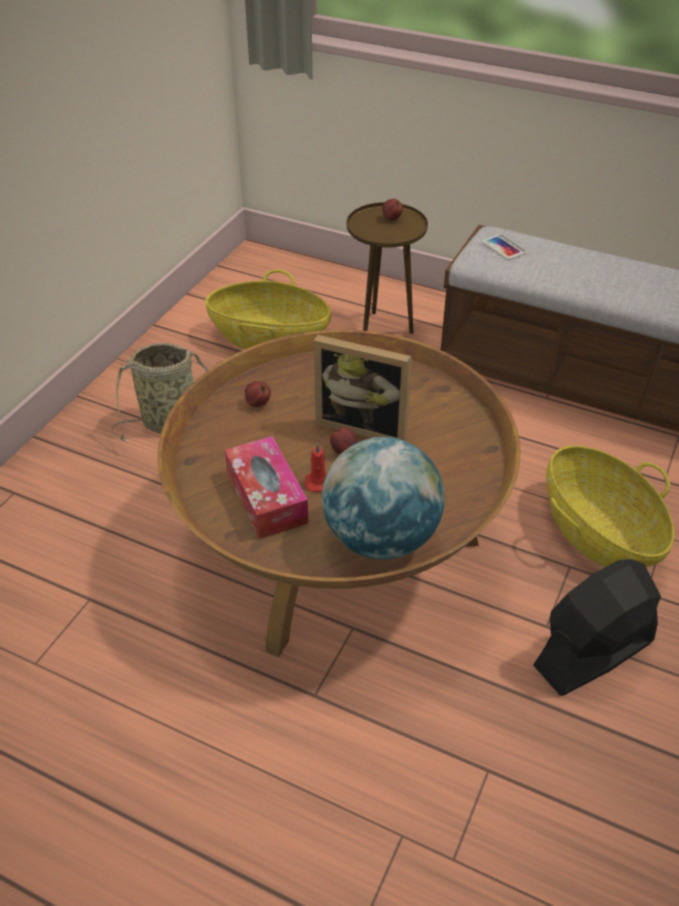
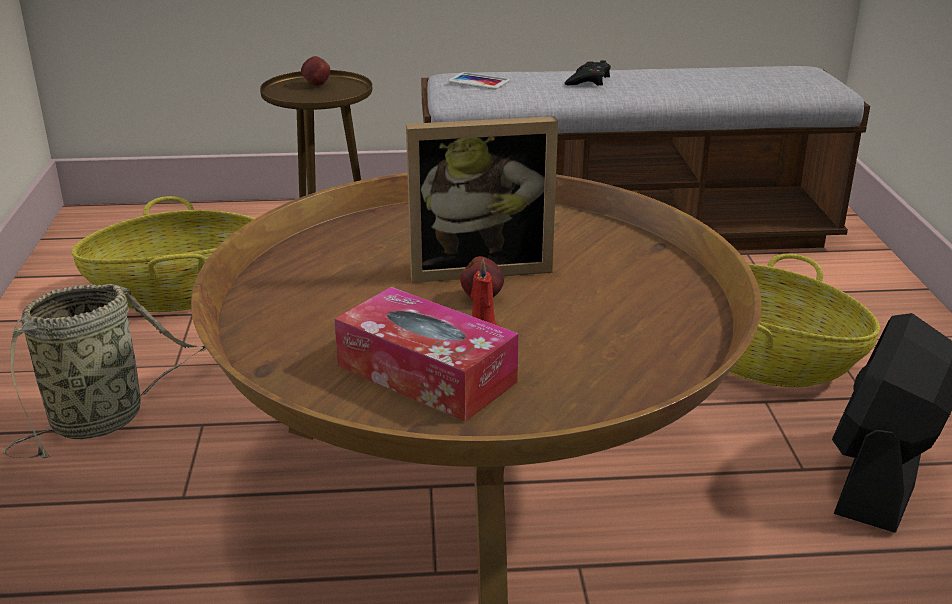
camera: 30 degrees left, 15 degrees down
(257, 404) = (307, 285): apple -> none
(381, 538) = (632, 365): globe -> none
(587, 269) = (588, 80): none -> black game controller

